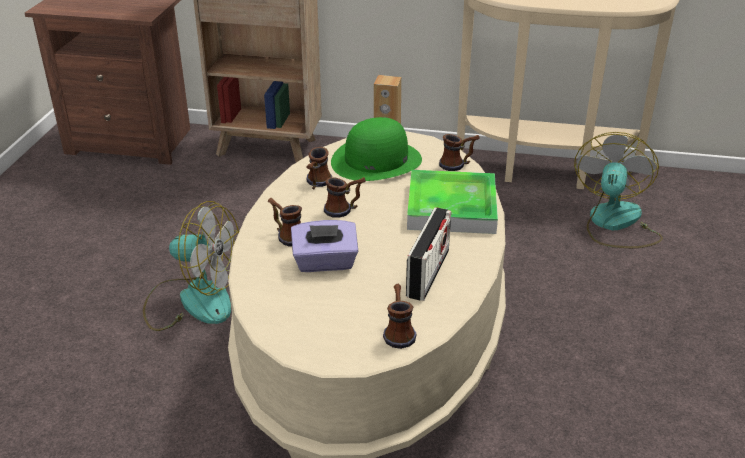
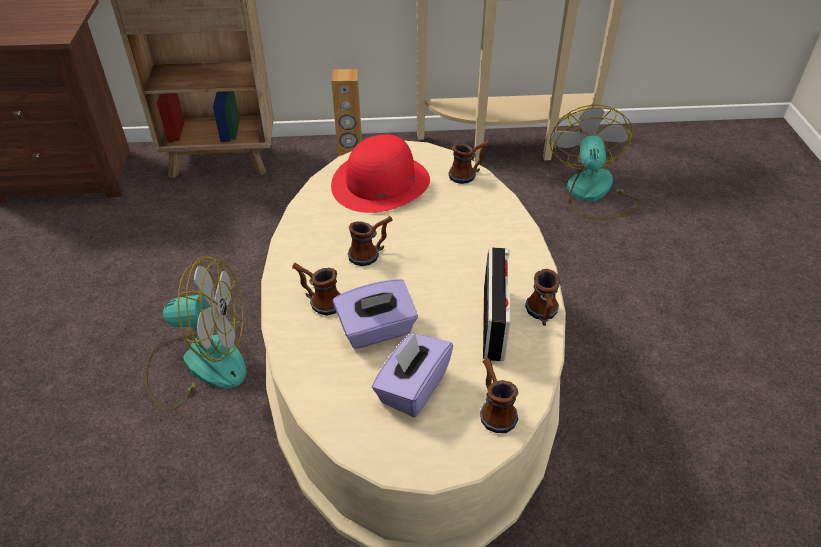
camera: 15 degrees left, 10 degrees up
(316, 184) = (327, 224): mug -> mug (542, 315)
(337, 306) = (412, 388): none -> purple tissue box
(376, 161) = (380, 183): green hat -> red hat
(451, 207) = (484, 230): tray -> none

